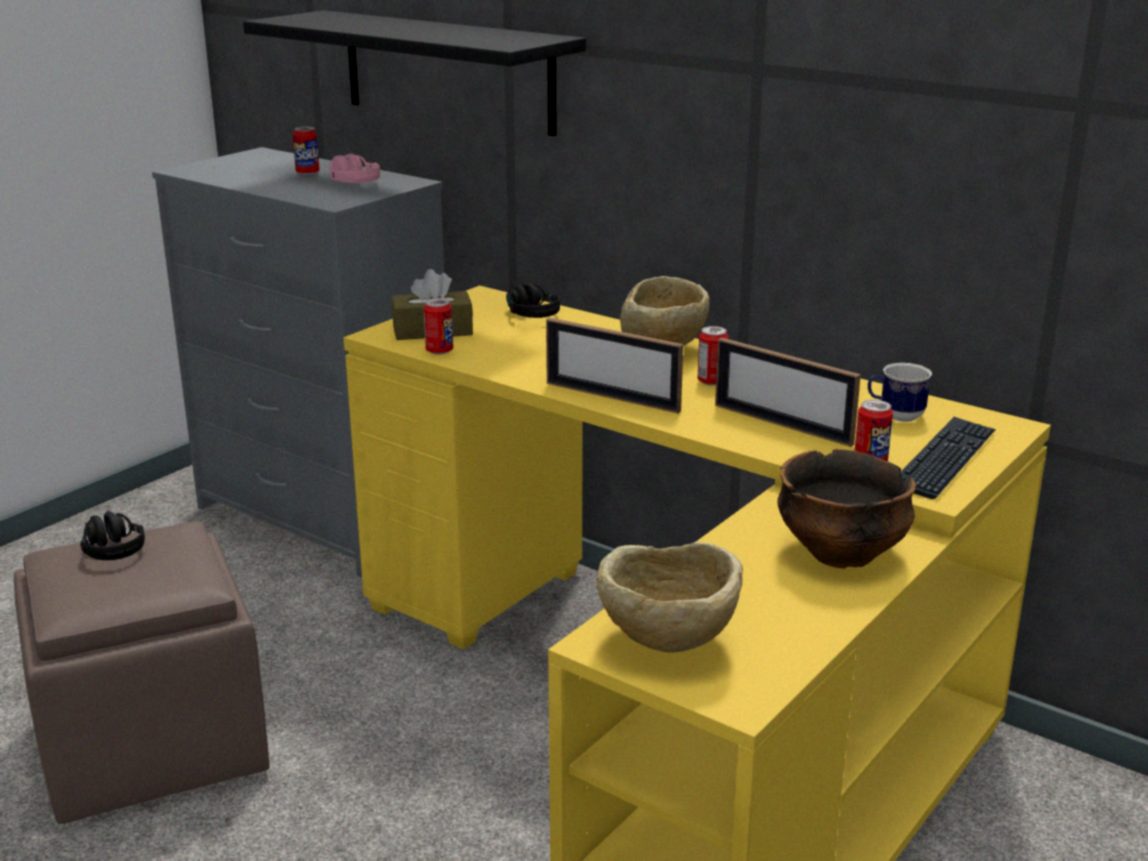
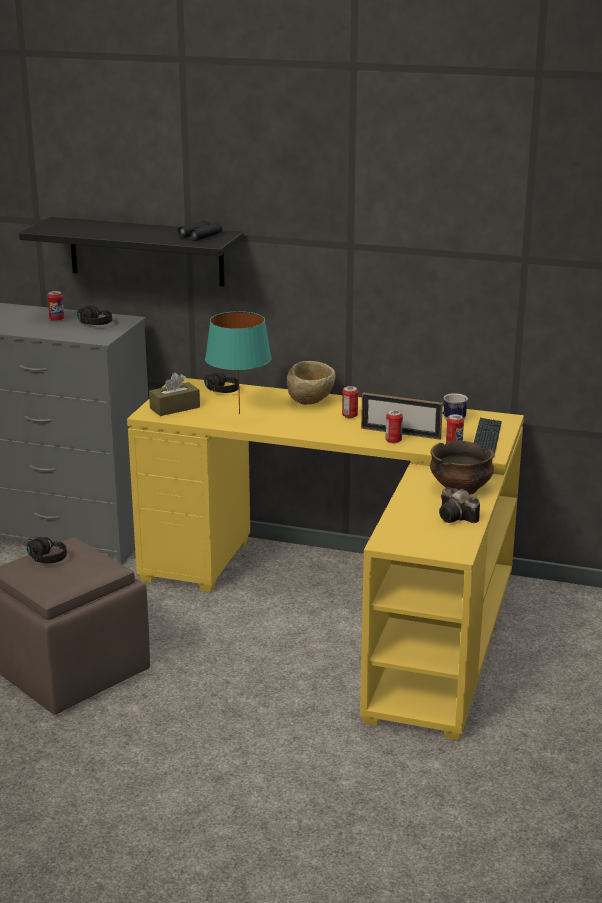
camera: 20 degrees left, 0 degrees up
(350, 182) = (91, 323): pink headphones -> black headphones
(439, 351) = (190, 419): can -> can (393, 441)
(505, 37) = (200, 236): none -> black binoculars
(526, 352) = (239, 413): none -> turquoise table lamp
(612, 397) = (306, 431): picture frame -> none
(667, 645) = (413, 538): beige bowl -> none
(793, 614) = (457, 517): none -> camera

